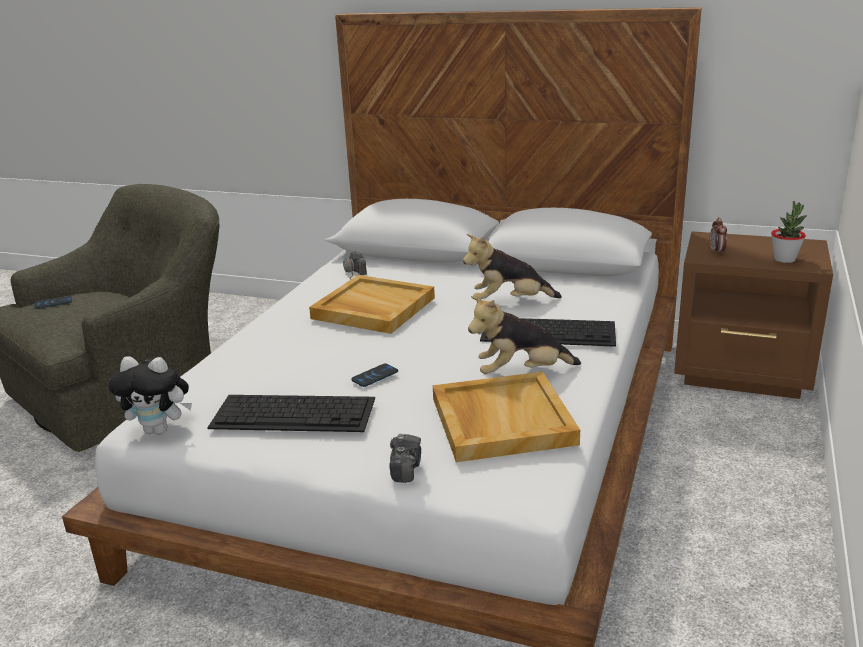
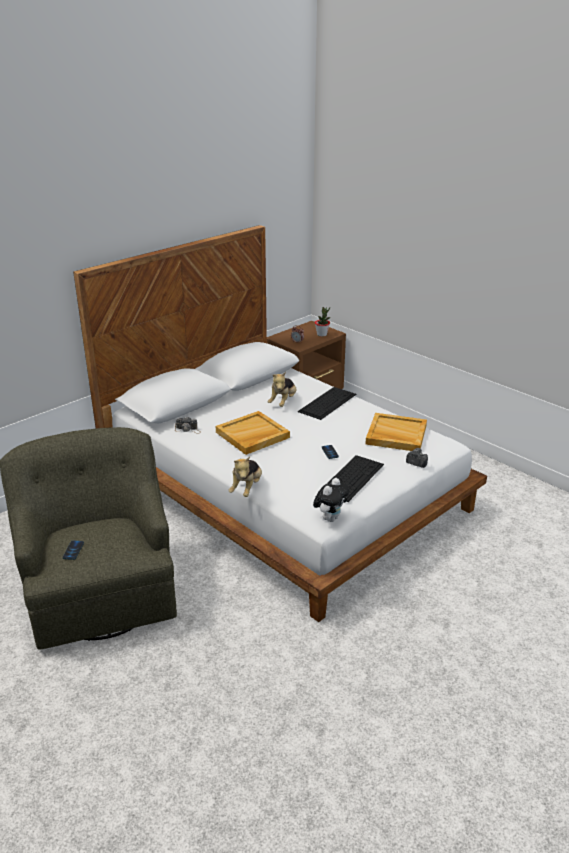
camera: 65 degrees left, 5 degrees up
(521, 373) = (358, 420): plush toy -> plush toy (247, 488)

